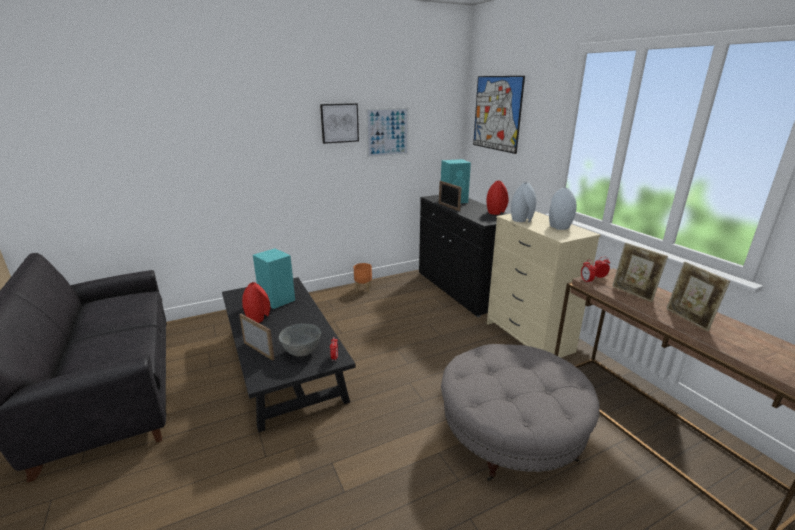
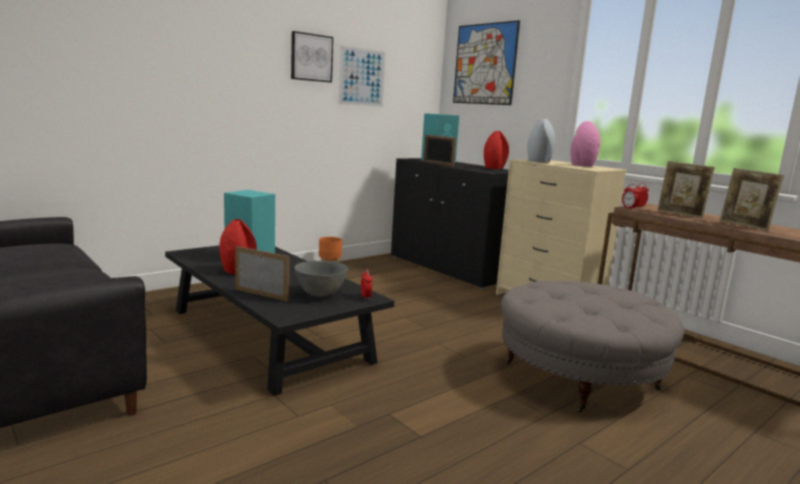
camera: 15 degrees left, 10 degrees down
(559, 227) = (582, 165): grey vase -> pink vase

